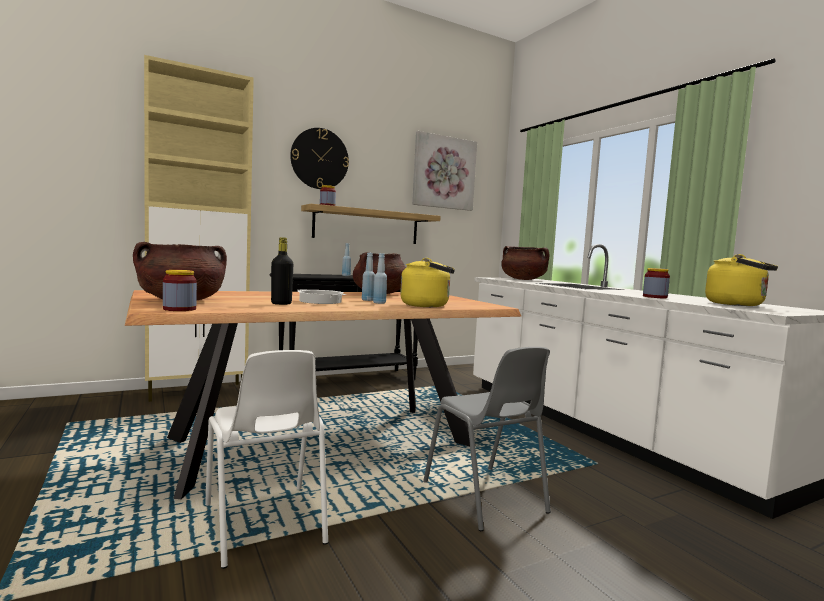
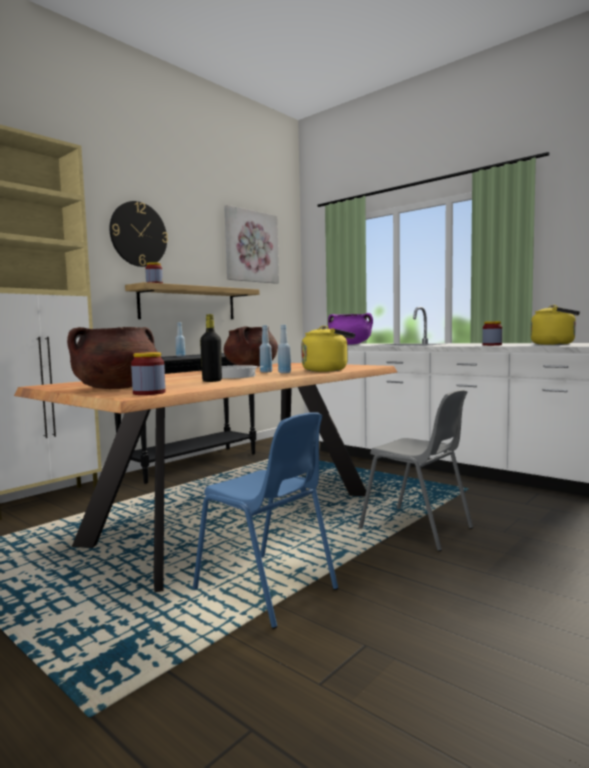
camera: 20 degrees left, 0 degrees up
(264, 524) = (266, 590): white chair -> blue chair
(523, 279) = (350, 344): brown cooking pot -> purple cooking pot

